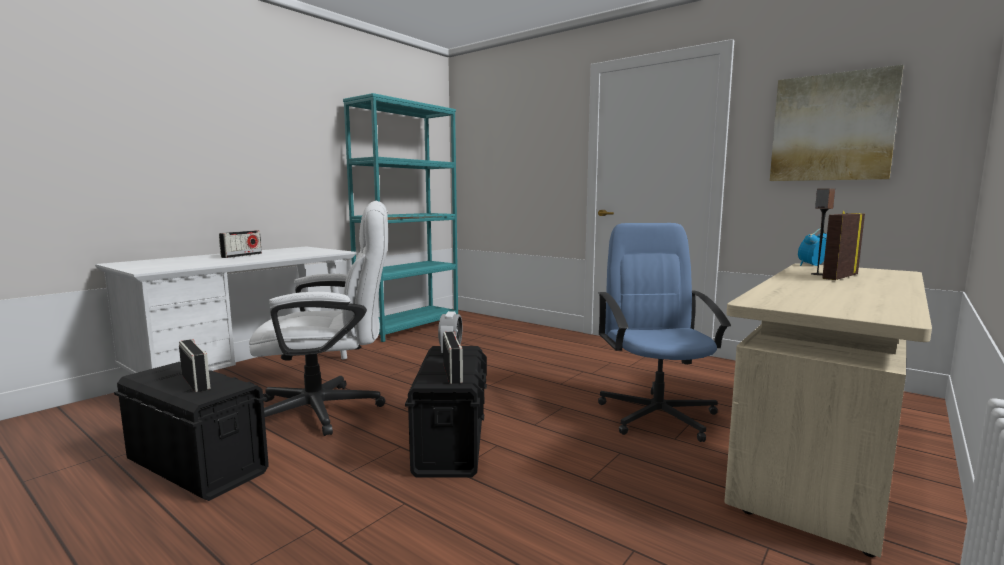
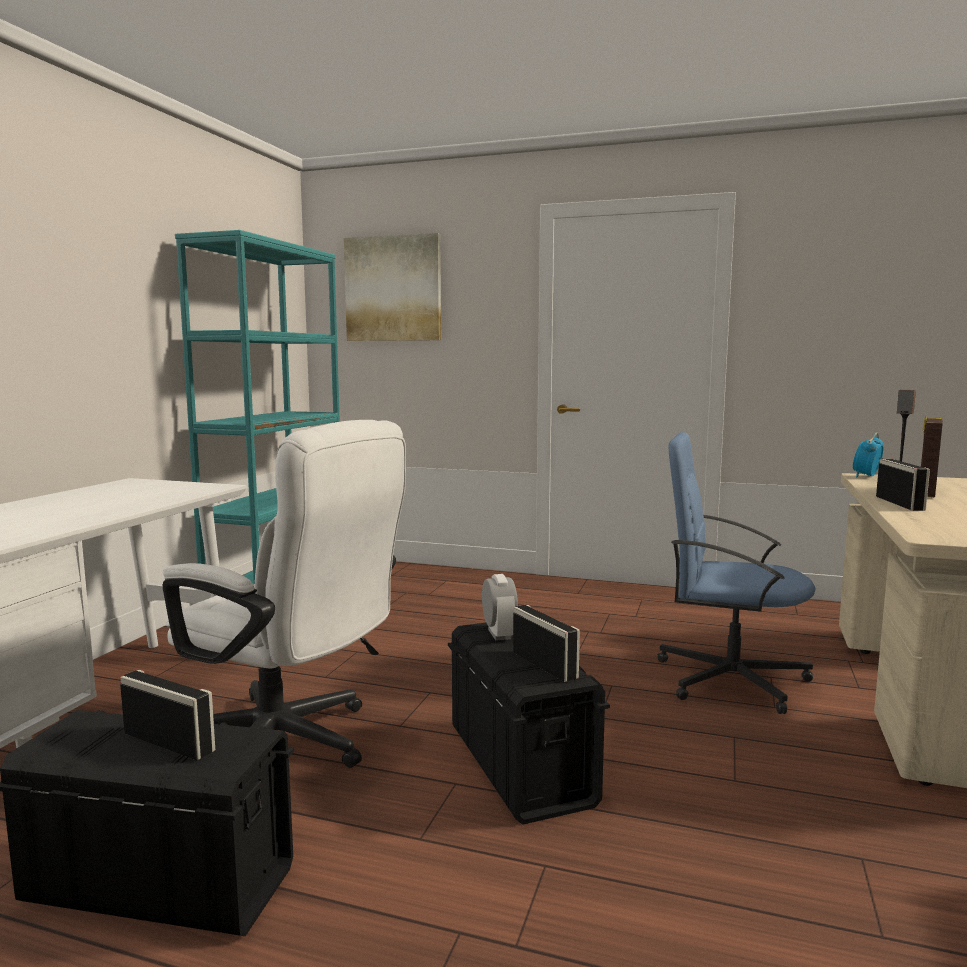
camera: 20 degrees left, 0 degrees up
(242, 255) = (62, 505): radio -> radio (899, 503)
(330, 409) = (289, 745): white office chair -> white office chair turned 60 degrees clockwise
(657, 415) = (728, 679): blue office chair -> blue office chair turned 45 degrees counterclockwise
(832, 128) = (853, 309): picture -> picture (393, 289)

